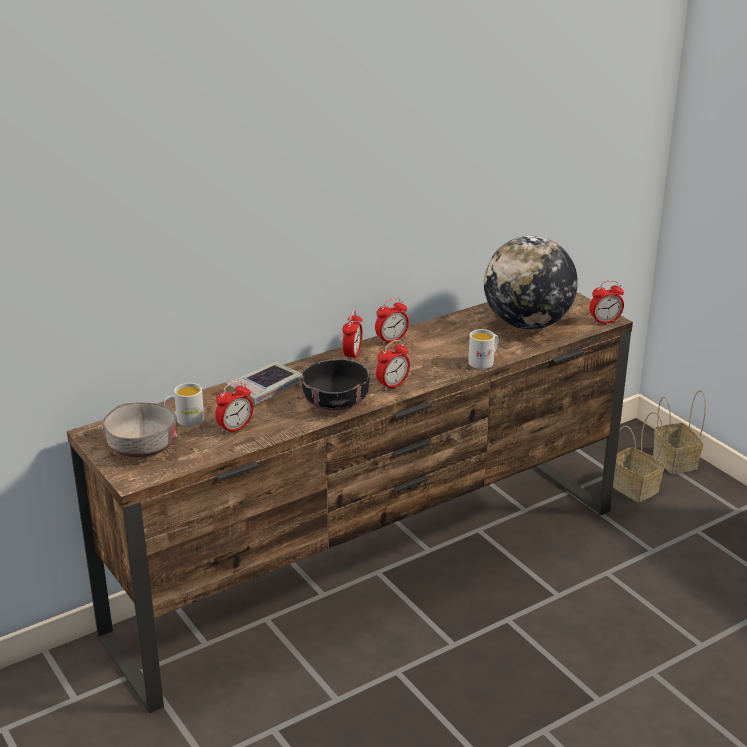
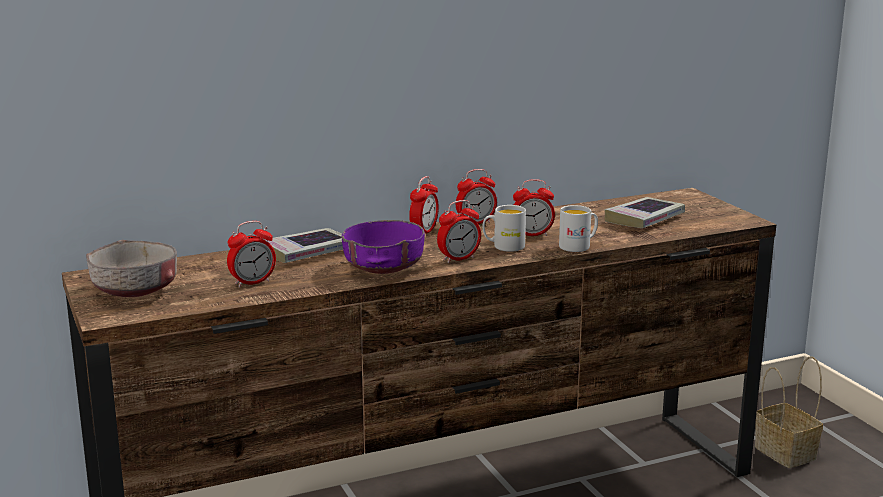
camera: 10 degrees right, 10 degrees down
(185, 420) = (199, 272): white mug -> white mug (503, 247)
(336, 402) = (384, 268): black bowl -> purple bowl
(527, 324) = (644, 219): globe -> book
(605, 322) = (741, 222): alarm clock -> alarm clock (532, 235)
(673, 460) = (840, 429): basket -> none

